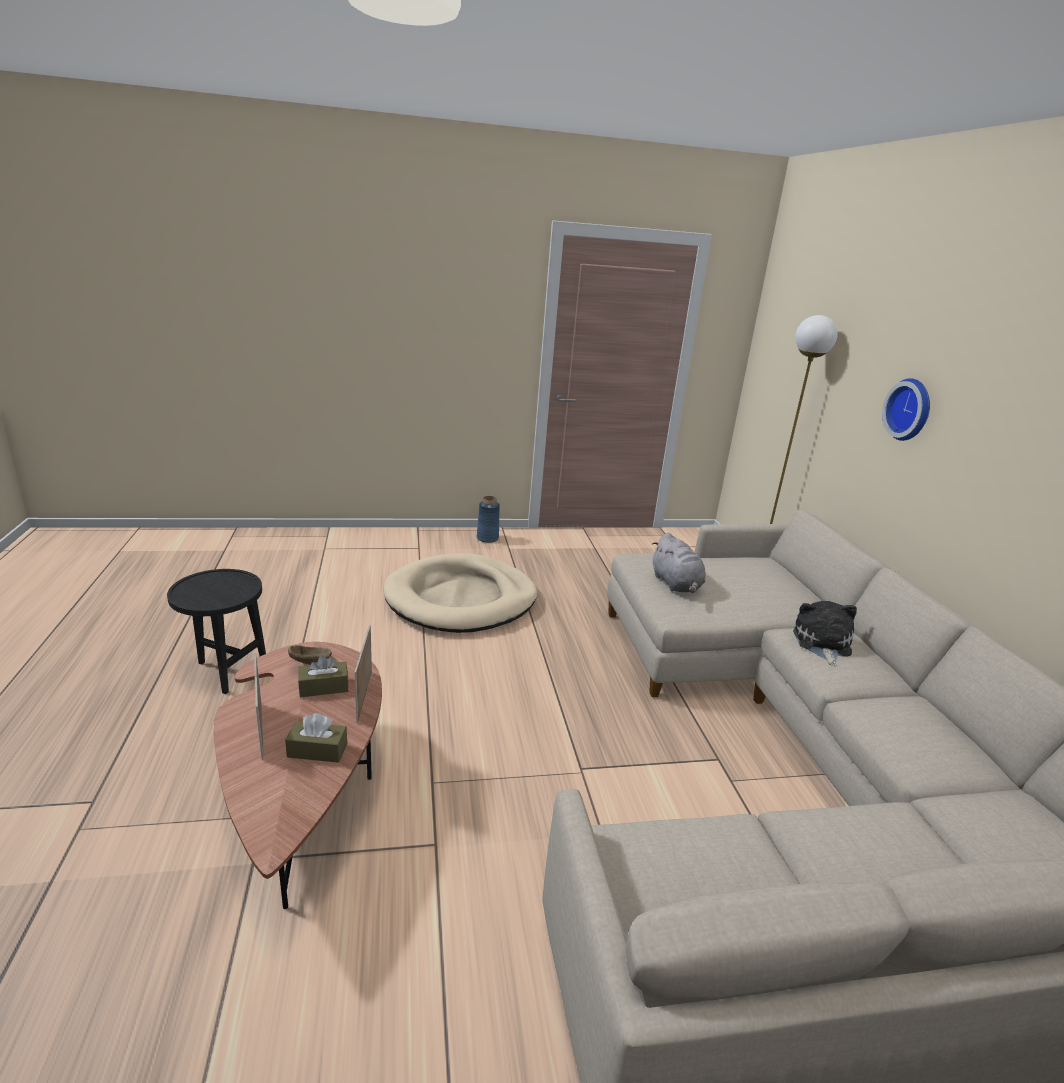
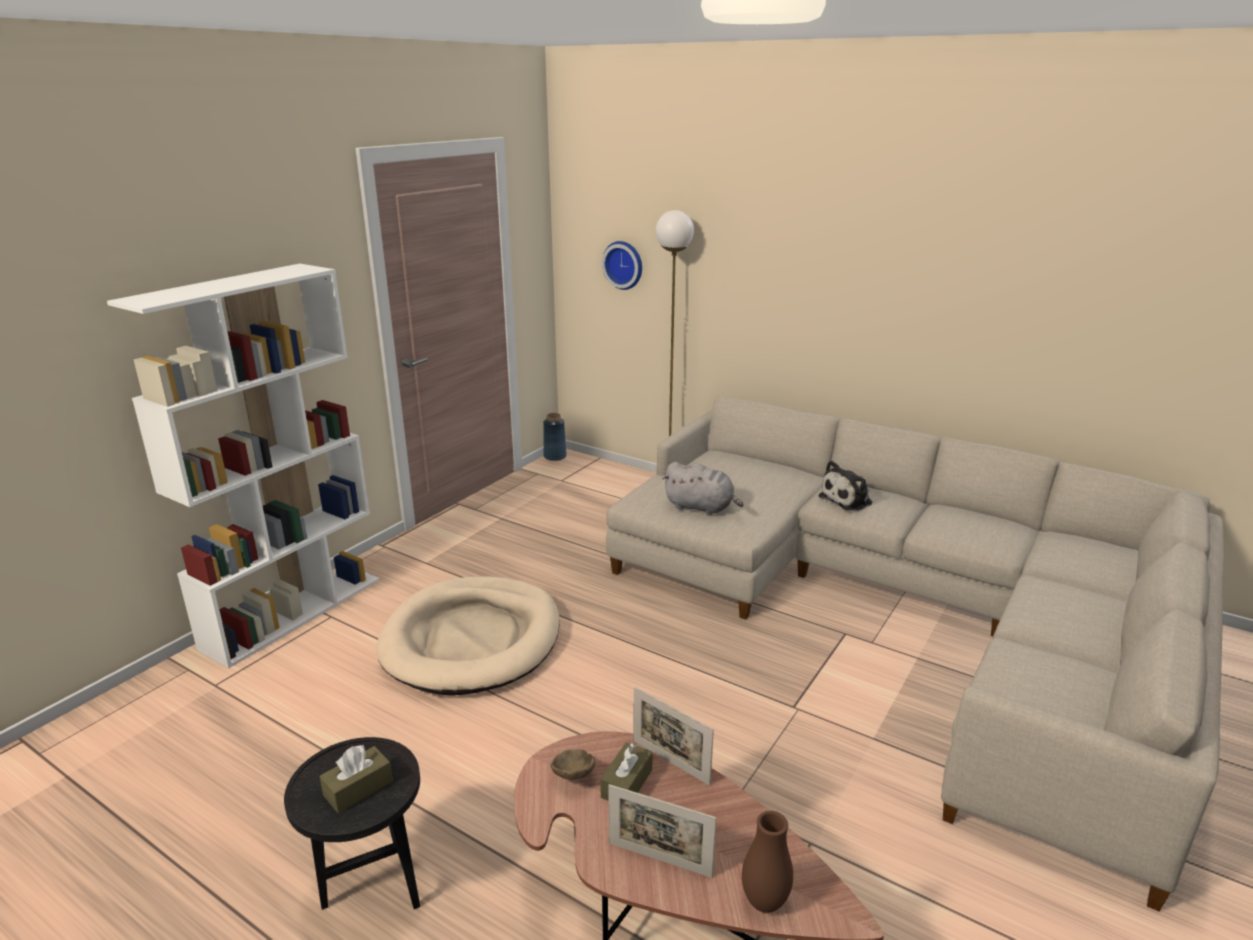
camera: 45 degrees left, 0 degrees up
(256, 795) = (764, 902): none -> brown vase
(317, 750) = (730, 830): brown tissue box -> brown tissue box (358, 788)
(407, 537) = (294, 612): none -> white bookcase
(487, 538) = (386, 564): blue vase -> blue vase (555, 456)
(822, 644) = (848, 500): plush toy -> plush toy turned 90 degrees counterclockwise
(911, 409) = (803, 282): wall clock -> wall clock (624, 264)

